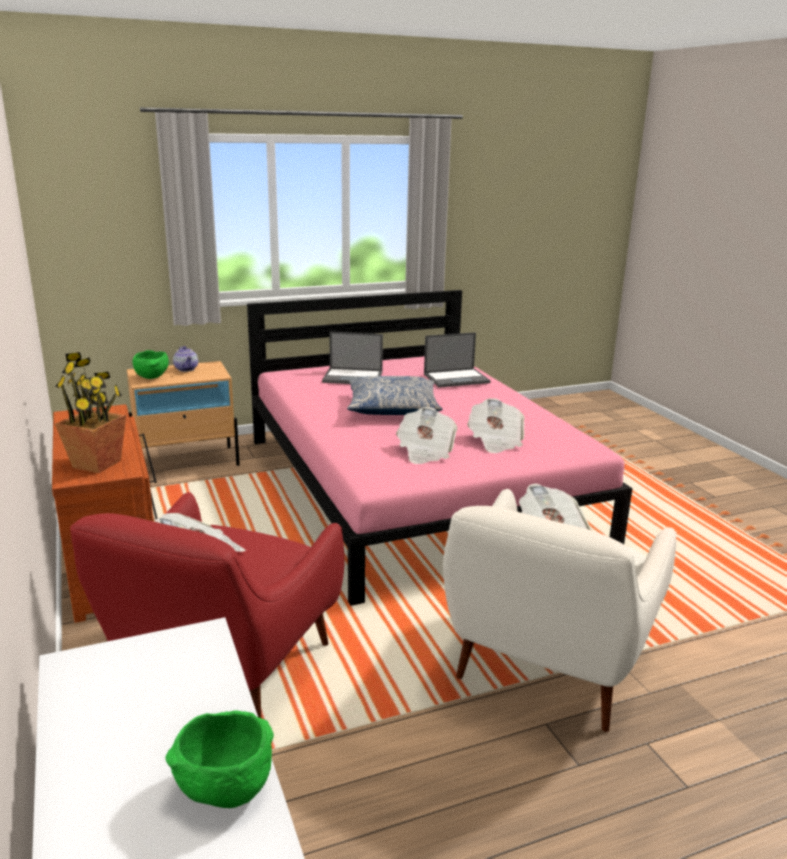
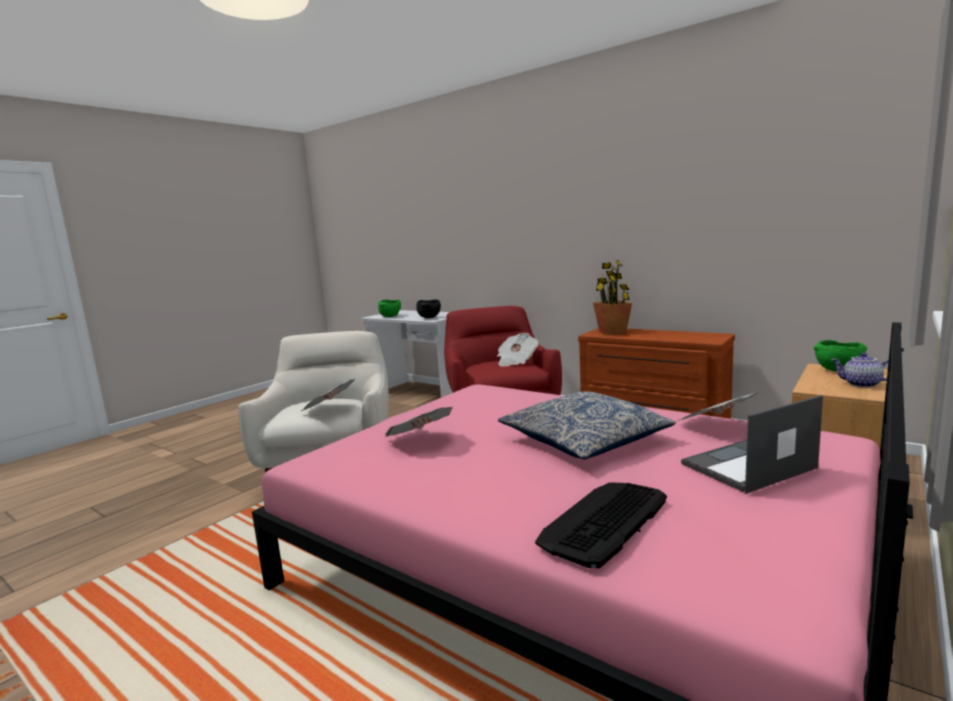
camera: 150 degrees right, 10 degrees down
(175, 674) = (429, 317): none -> black bowl
(425, 452) = (474, 413): newspaper -> newspaper (715, 426)
(457, 378) = (604, 521): laptop -> keyboard

